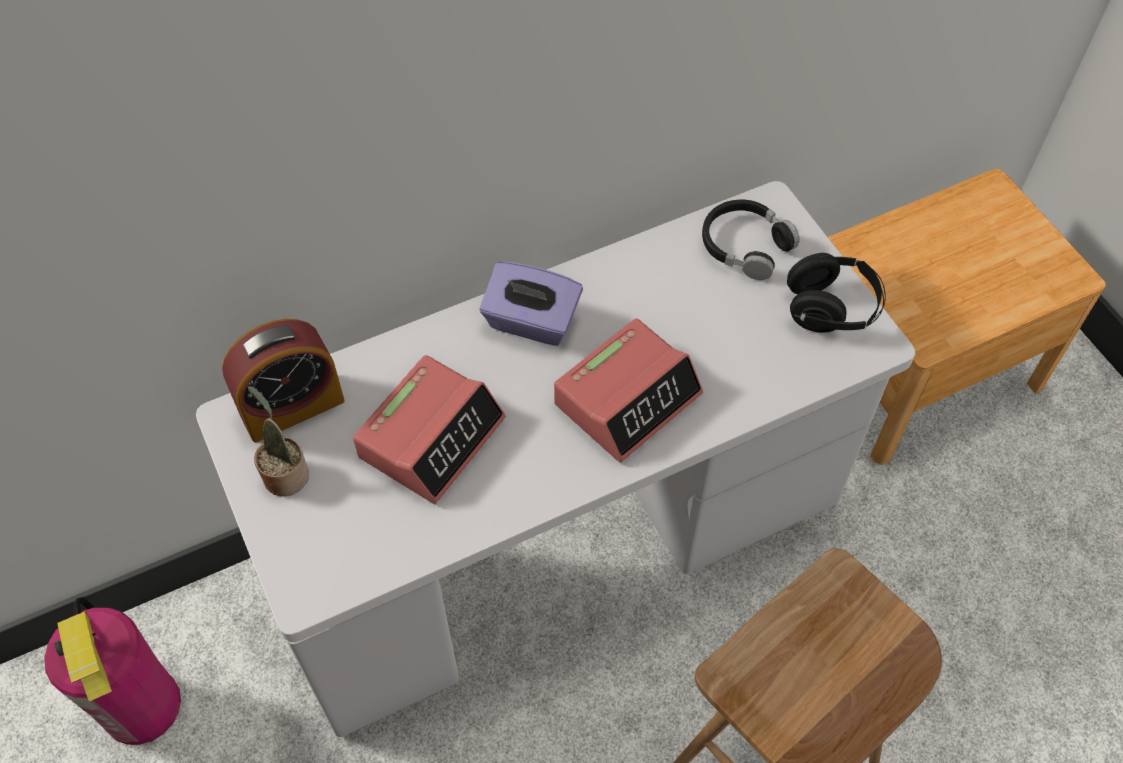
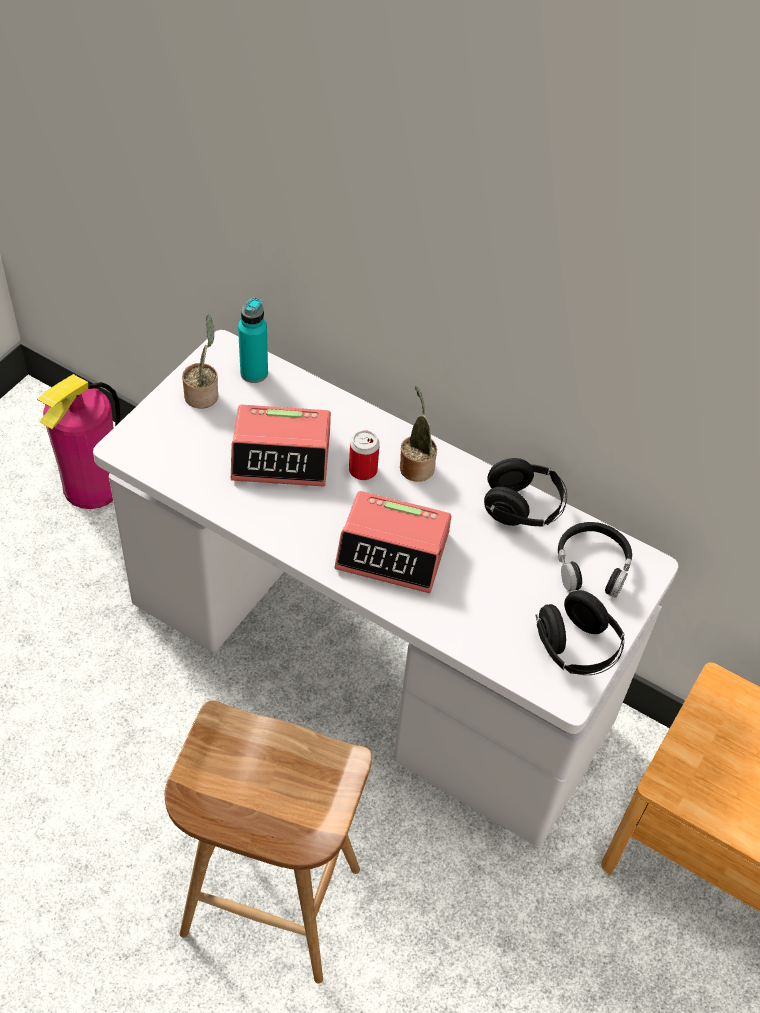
camera: 55 degrees right, 5 degrees down
(292, 406) = (254, 373): alarm clock -> turquoise bottle
(504, 372) = (363, 470): none -> can
(531, 322) = (416, 466): purple tissue box -> potted plant
(643, 262) = (522, 508): none -> black headphones

